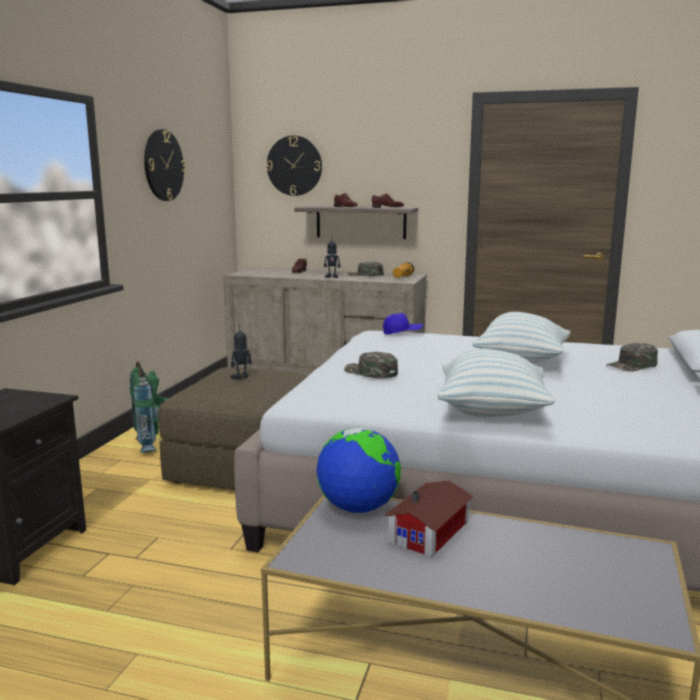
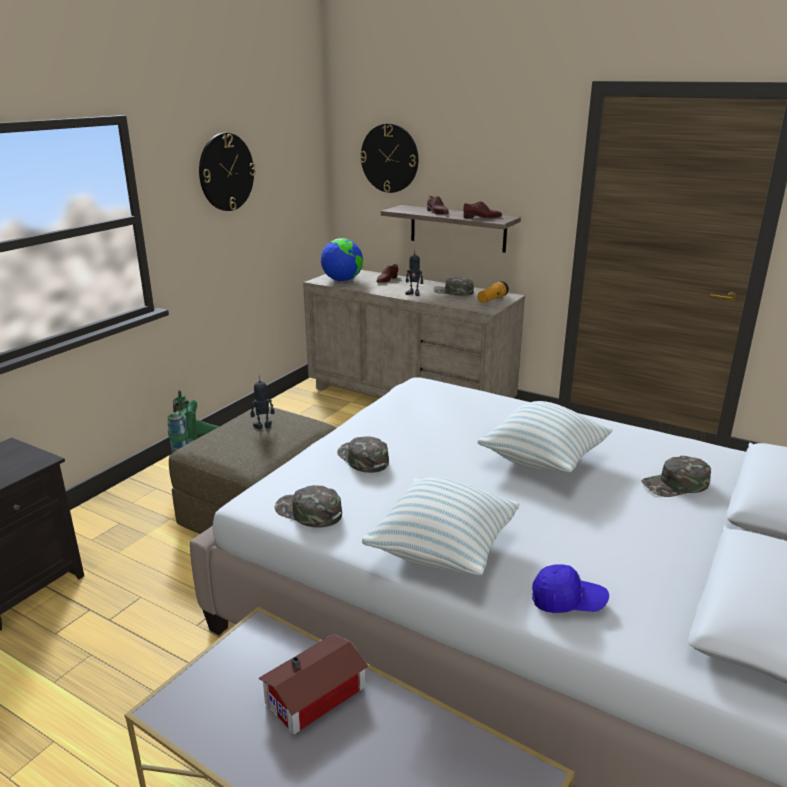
camera: 15 degrees right, 10 degrees up
(354, 403) = (308, 512): none -> green cap
(358, 508) = (268, 644): globe -> globe (342, 281)
(402, 333) = (445, 389): blue cap -> blue cap (568, 602)

